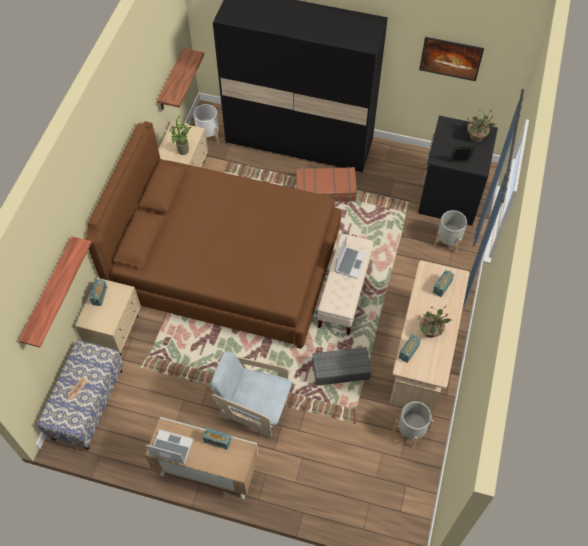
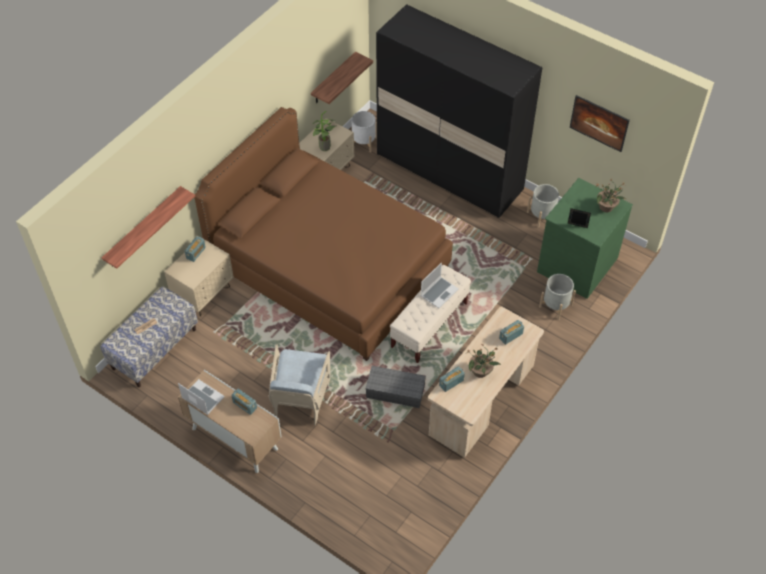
camera: 20 degrees right, 5 degrees down
(254, 407) = (300, 398): beige armchair -> beige armchair turned 120 degrees counterclockwise
(325, 190) = (455, 224): brown suitcase -> none
(411, 430) = (438, 465): grey planter -> grey planter (542, 216)
(449, 196) = (576, 264): black dresser -> green dresser

